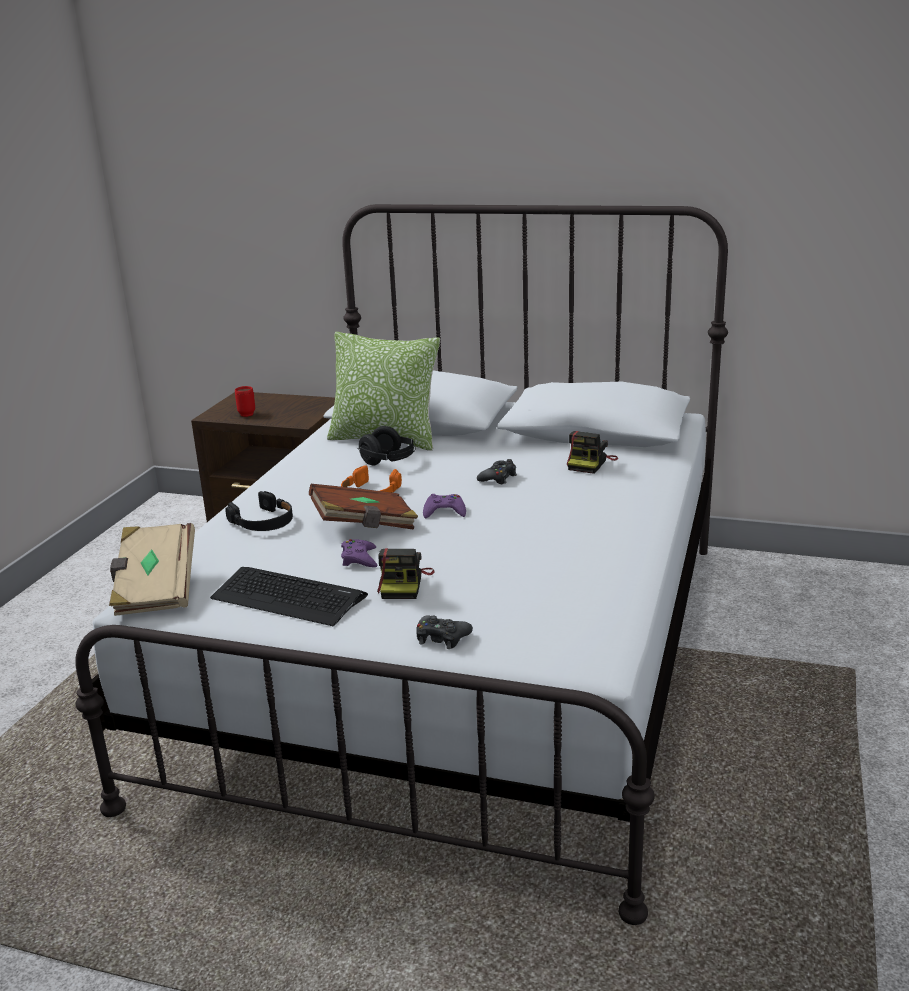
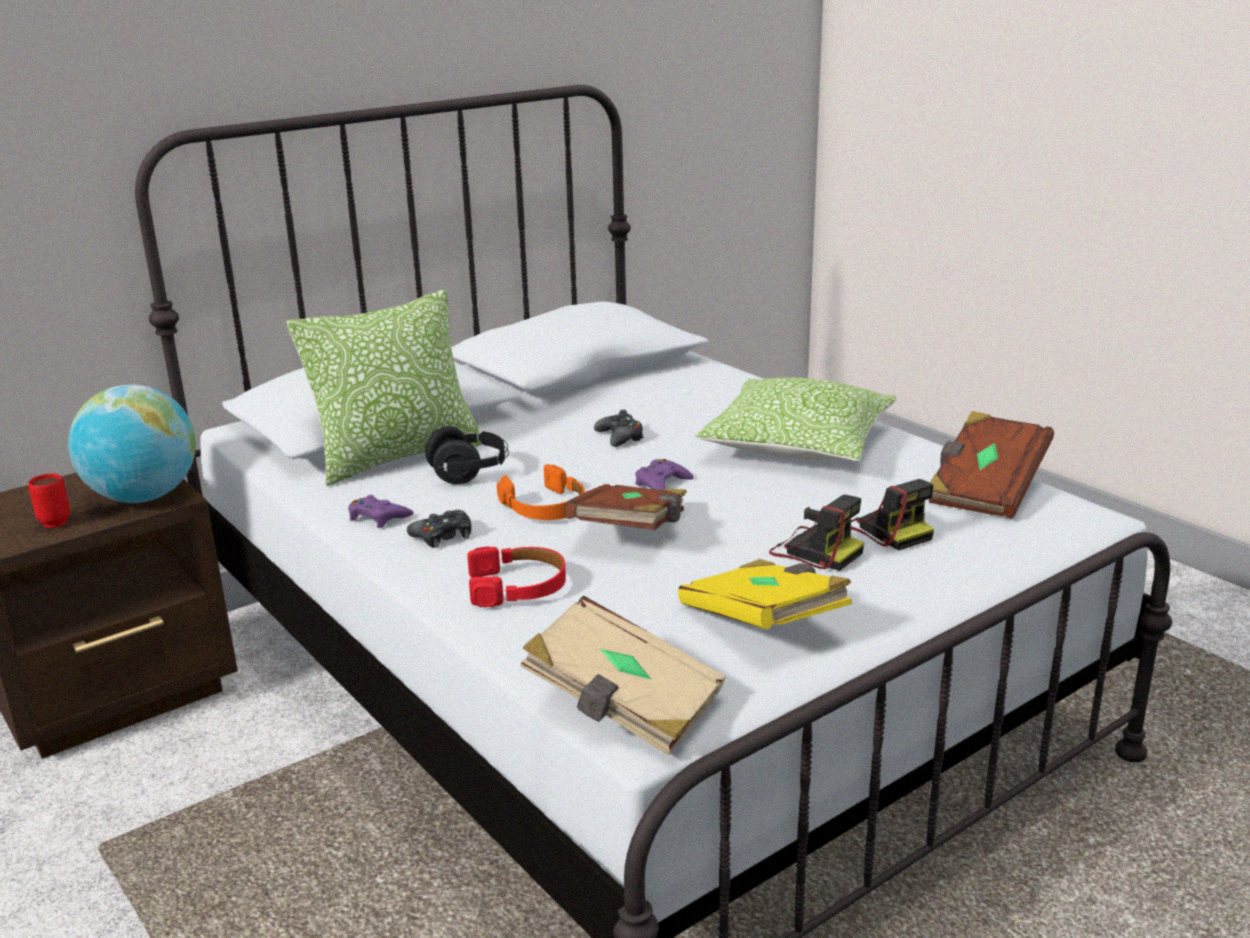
camera: 55 degrees left, 0 degrees up
(263, 522) = (518, 587): black headphones -> red headphones
(288, 597) = (764, 623): keyboard -> yellow book
(294, 417) = (144, 497): none -> globe
(359, 558) = (717, 557): purple game controller -> purple game controller (378, 517)
(442, 638) = (963, 566): black game controller -> black game controller (443, 536)
(570, 529) = (798, 445): none -> pillow
(588, 613) = (985, 489): none -> brown book
(590, 463) = (658, 393): camera -> camera (888, 530)

